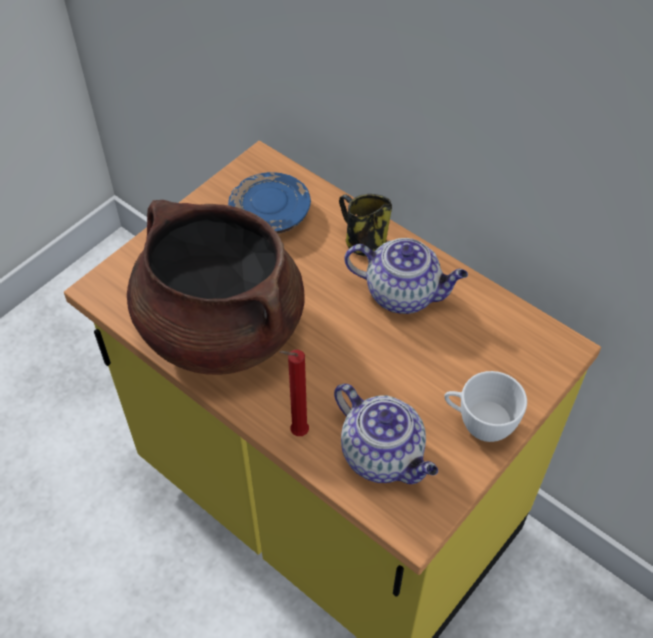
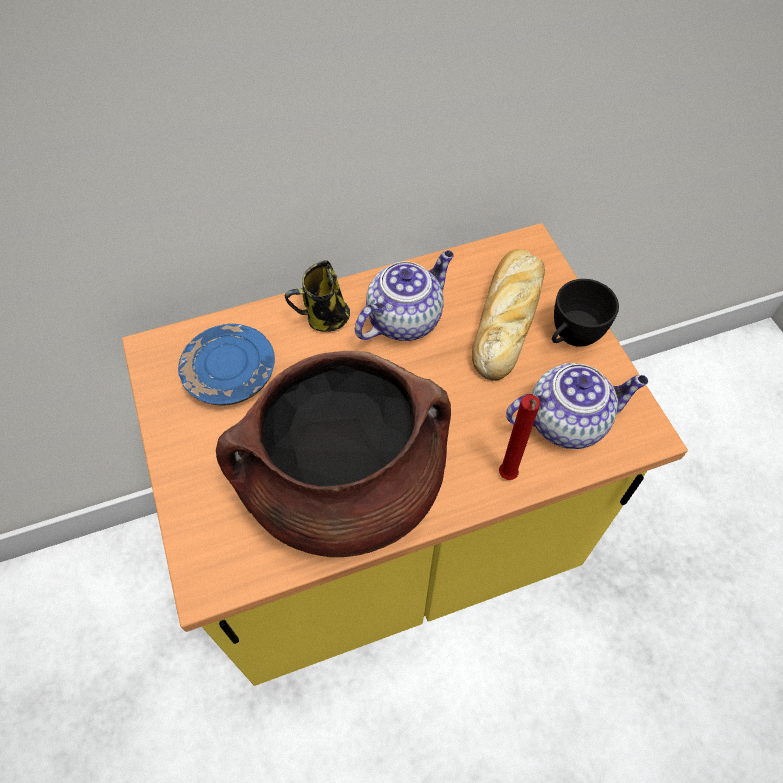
camera: 60 degrees left, 5 degrees up
(463, 365) = (507, 316): none -> bread
(479, 423) = (571, 337): white cup -> black cup

